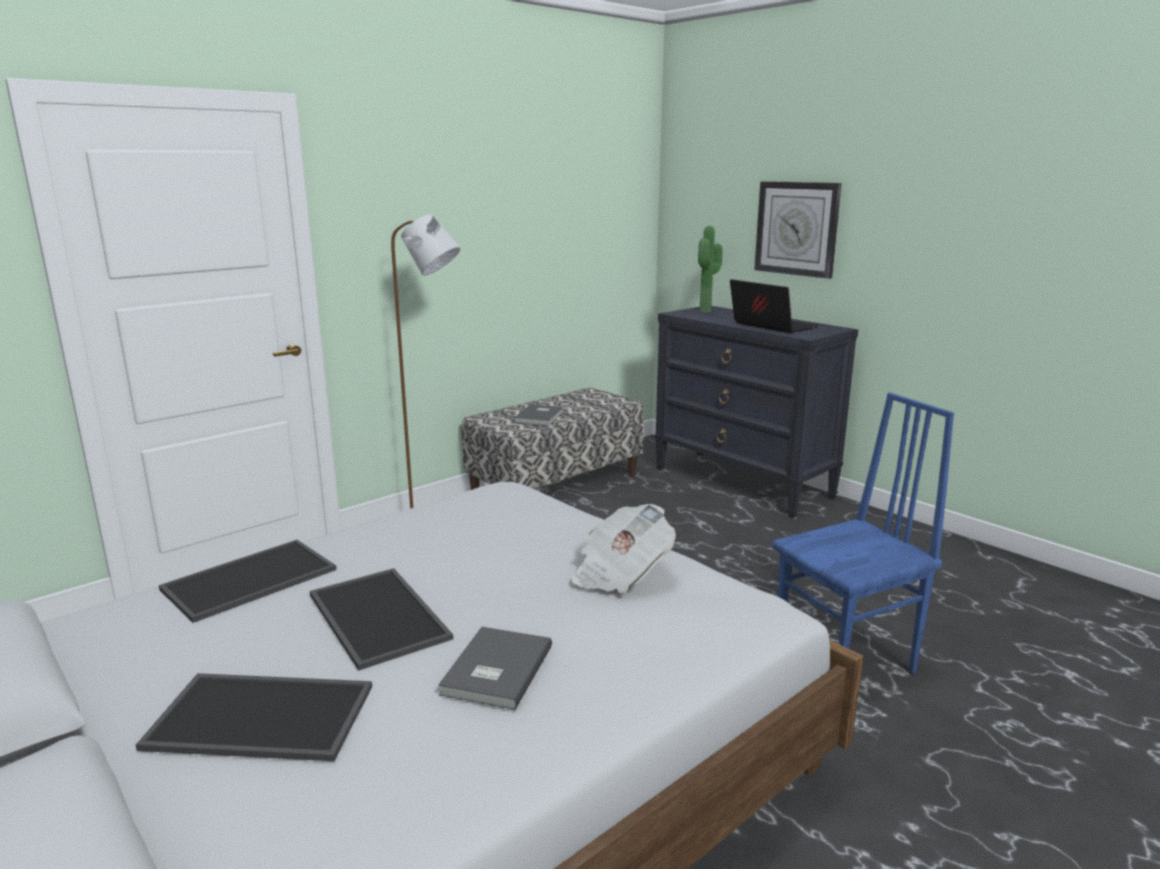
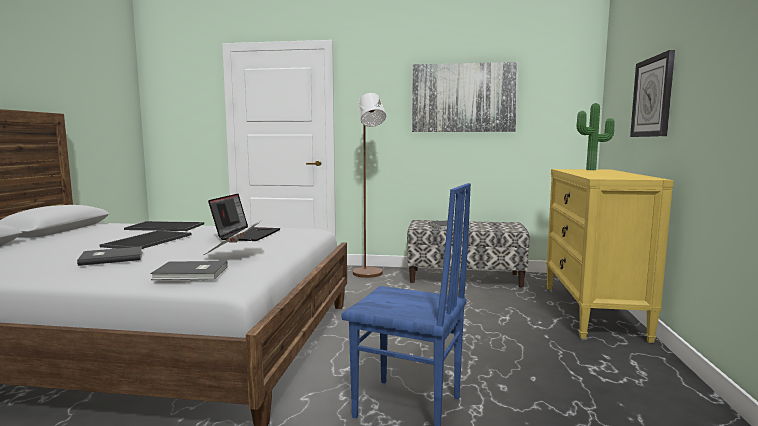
camera: 50 degrees right, 10 degrees down
(264, 715) = (59, 246): tray -> none
(515, 209) = (463, 98): none -> picture
(709, 623) = (191, 273): none -> grey book
(743, 482) = (593, 311): black dresser -> yellow dresser
(770, 326) = (599, 174): laptop -> laptop (247, 234)

